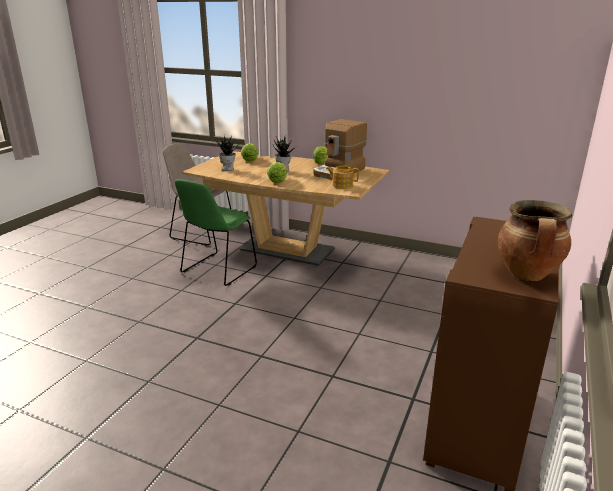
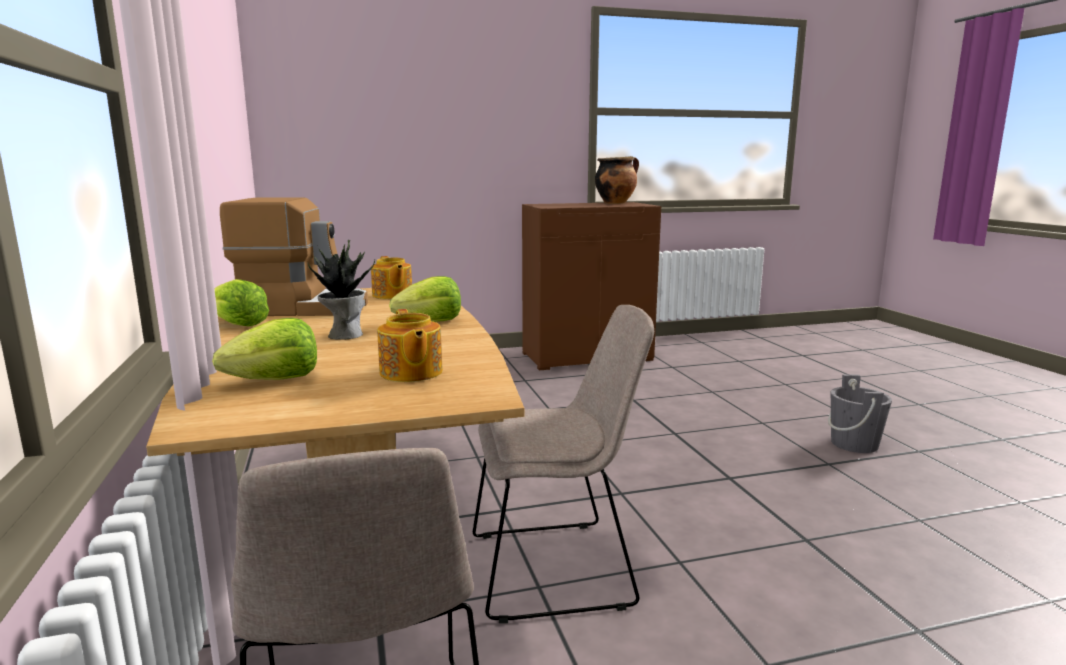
camera: 130 degrees left, 10 degrees down
(138, 417) = (854, 444): none -> grey bucket
(218, 270) = (557, 568): green chair -> beige chair
(228, 169) = (410, 373): potted plant -> teapot

